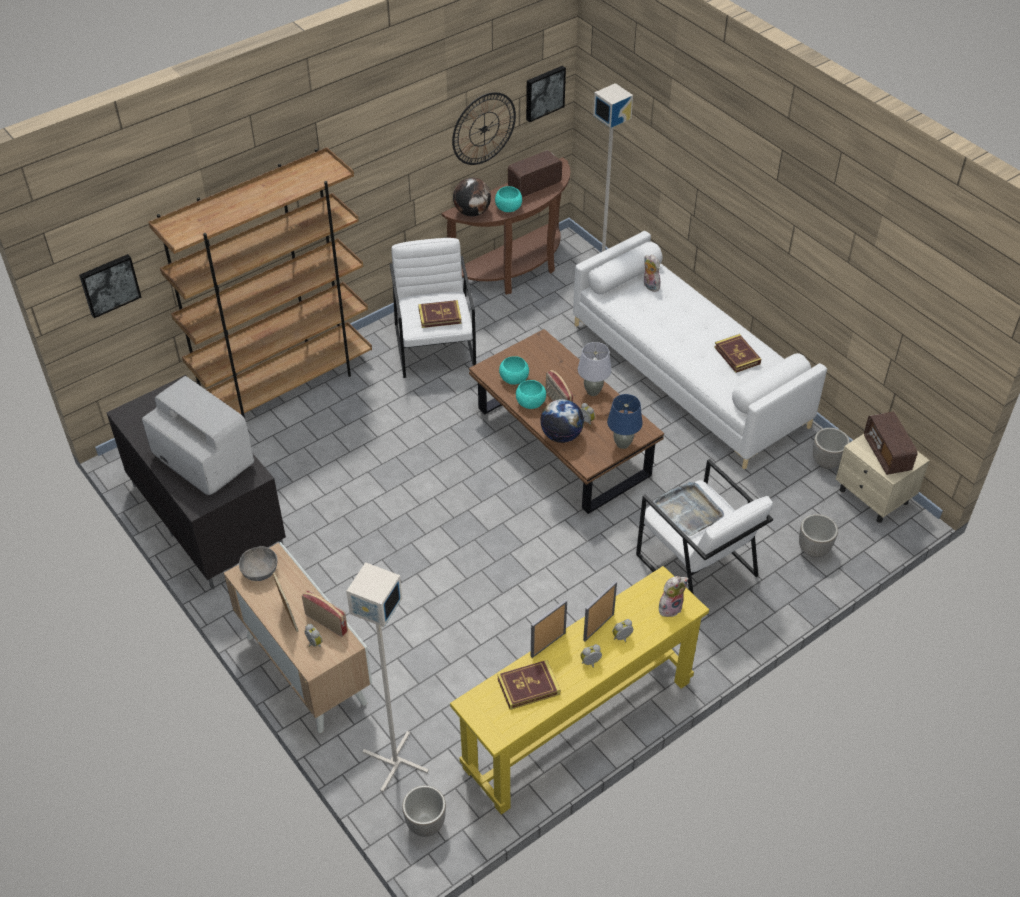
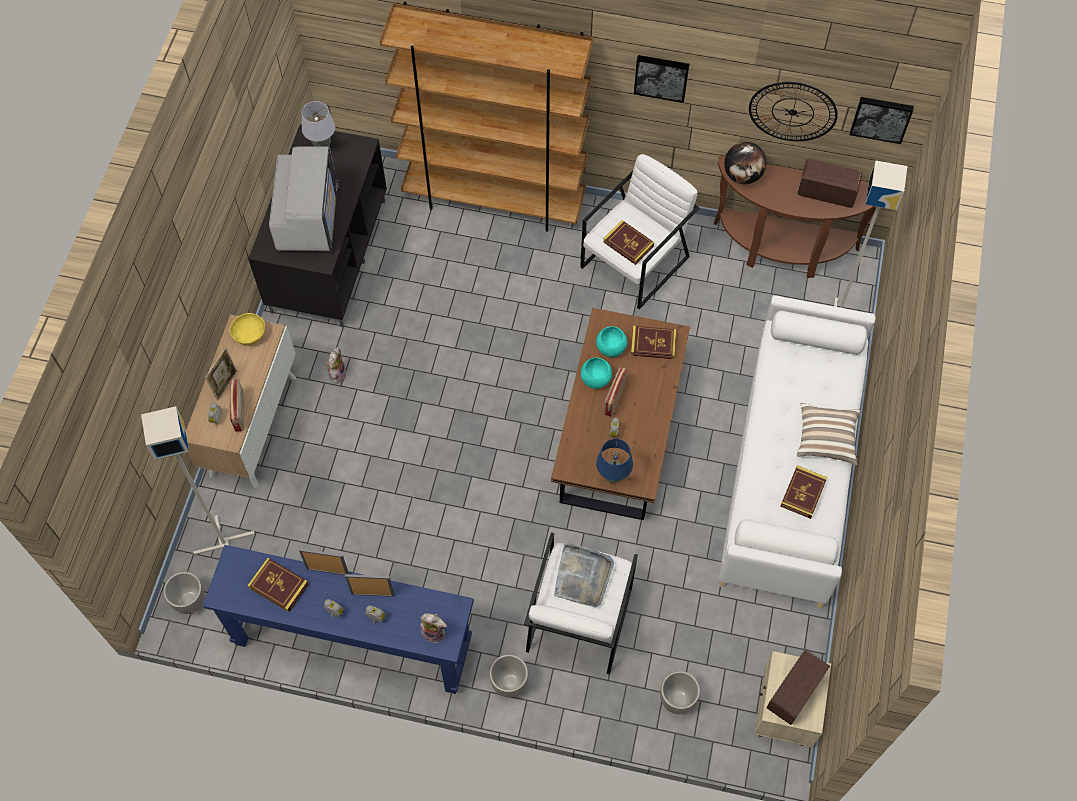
camera: 50 degrees right, 15 degrees up
(109, 284) = (352, 29): picture -> picture (661, 76)
(260, 571) = (250, 335): grey bowl -> yellow bowl
(508, 208) = (776, 196): turquoise bowl -> none
(536, 355) = (653, 344): none -> book
(561, 435) = (580, 427): globe -> none
(578, 724) = (352, 641): yellow console table -> blue console table
(593, 391) = (651, 414): grey table lamp -> grey table lamp (322, 147)
(649, 286) = (824, 366): plush toy -> plush toy (337, 373)
(706, 319) = (826, 439): none -> pillow
(826, 462) = (789, 647): planter -> planter (508, 683)

